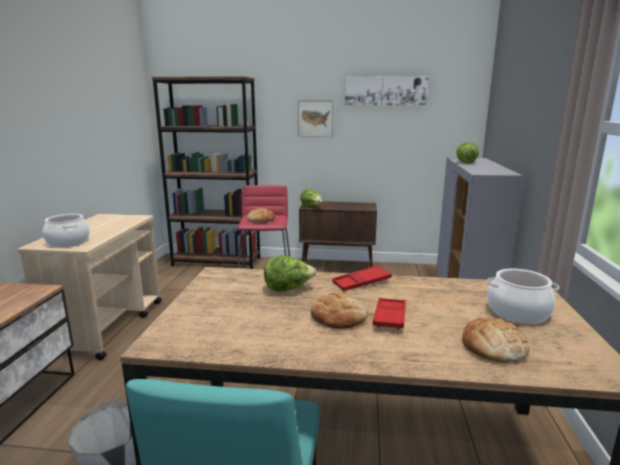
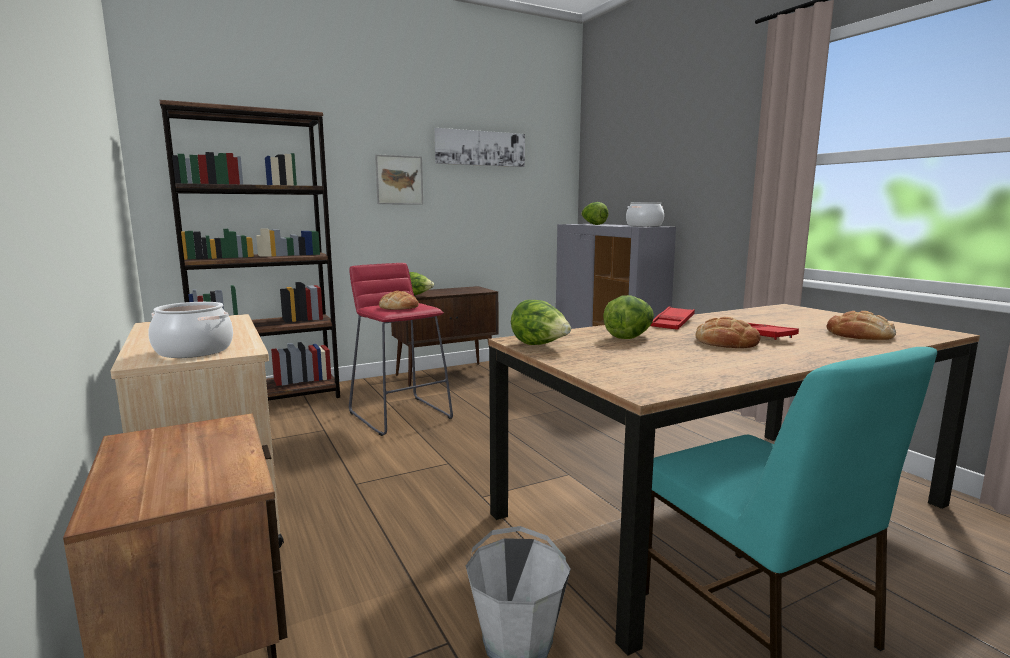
camera: 35 degrees left, 5 degrees down
(213, 282) = (540, 345): none -> lettuce
(517, 312) = (818, 318): cooking pot -> cooking pot (644, 226)

